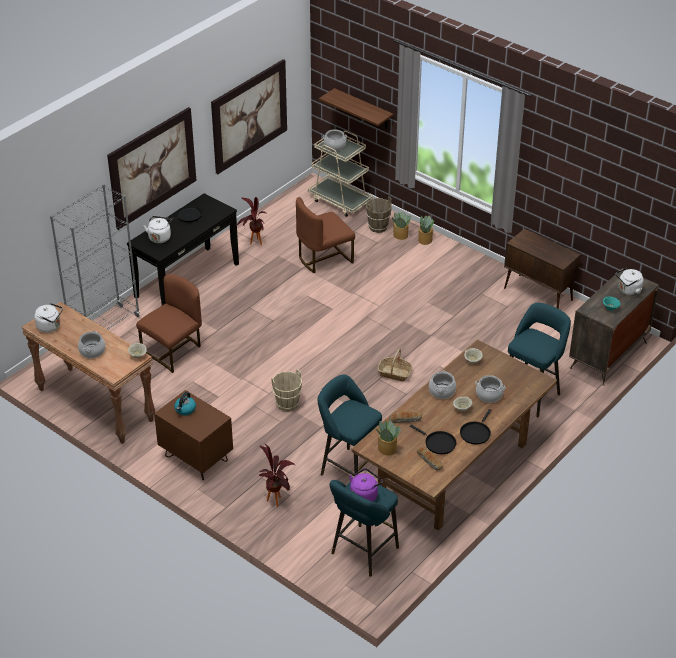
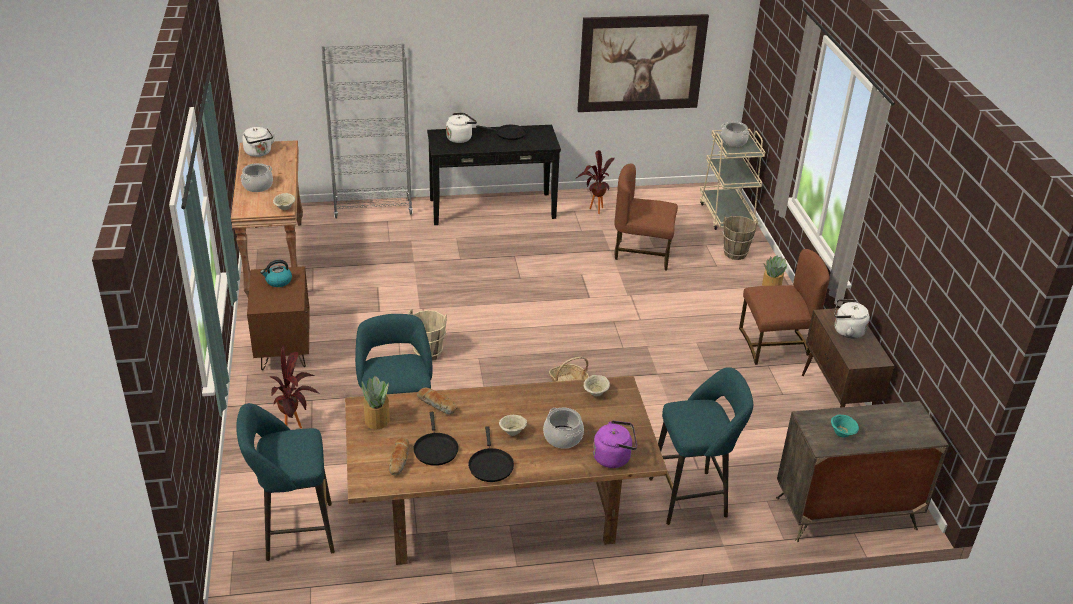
camera: 40 degrees right, 5 degrees down
(152, 167) = (481, 59): picture -> none
(173, 351) = (399, 255): brown chair -> brown chair (775, 345)
(363, 109) = (775, 106): shelf -> none
(365, 495) = (286, 449): purple kettle -> purple kettle (614, 457)
(400, 235) = (750, 271): potted plant -> none
(442, 391) = (517, 402): cooking pot -> none
(475, 433) = (490, 465): black frying pan -> black frying pan turned 75 degrees counterclockwise
(628, 291) = (893, 429): white kettle -> white kettle (846, 331)

